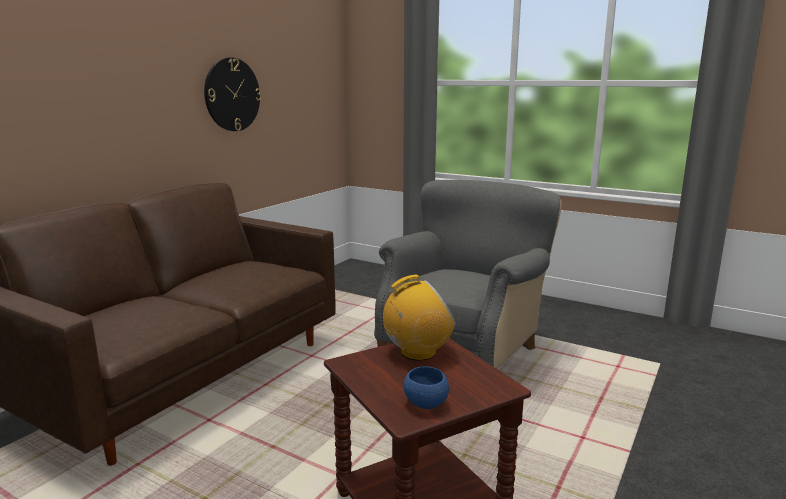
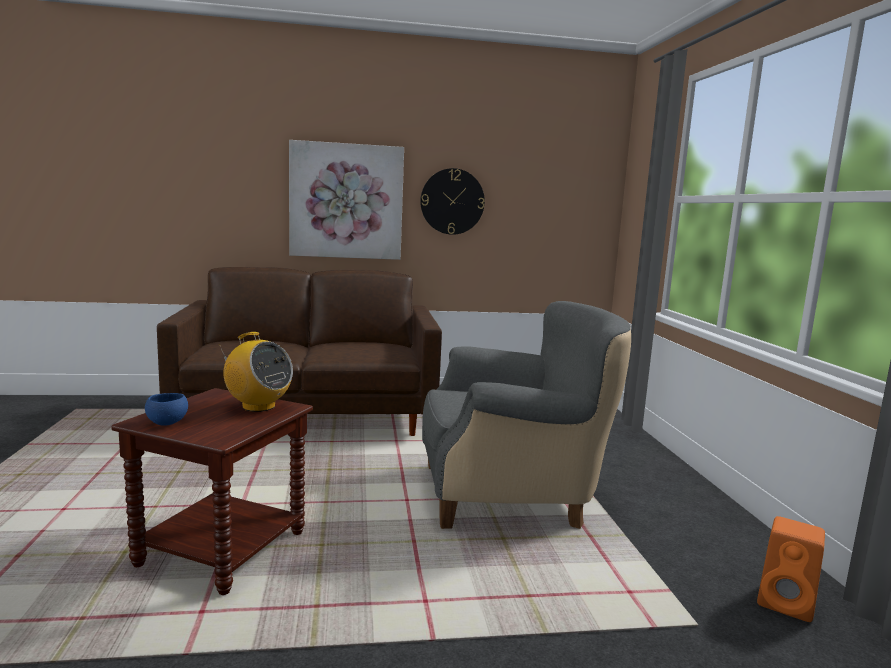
camera: 50 degrees right, 5 degrees down
(130, 104) = (346, 201): none -> picture
(653, 333) = (787, 604): none -> orange speaker

